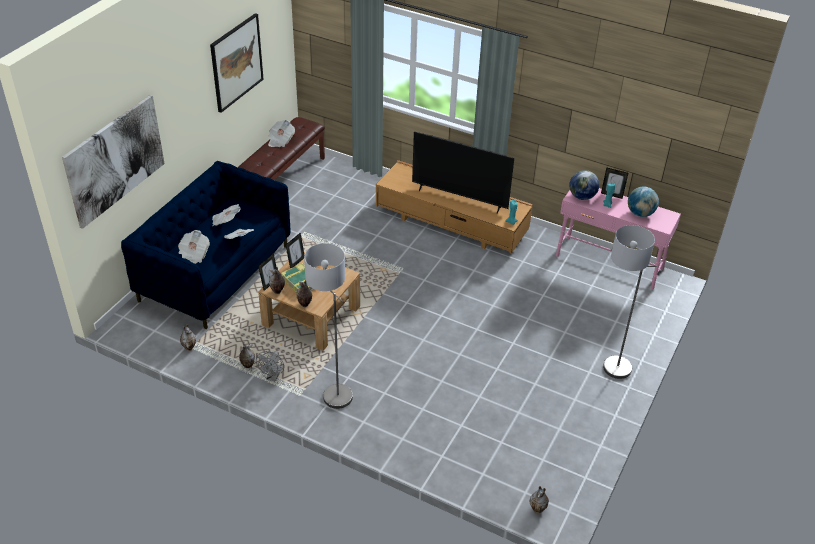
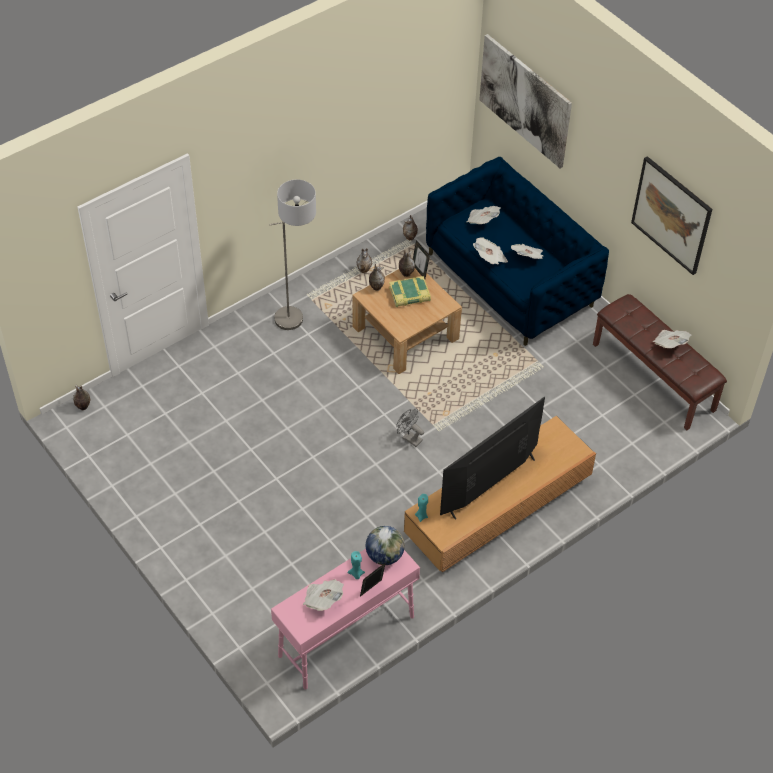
camera: 115 degrees right, 10 degrees up
(273, 377) = (340, 283): grey fan -> grey fan (409, 438)
(296, 263) = (441, 298): picture frame -> none
(608, 368) = (194, 544): grey floor lamp -> none
(640, 213) = (323, 599): globe -> newspaper

